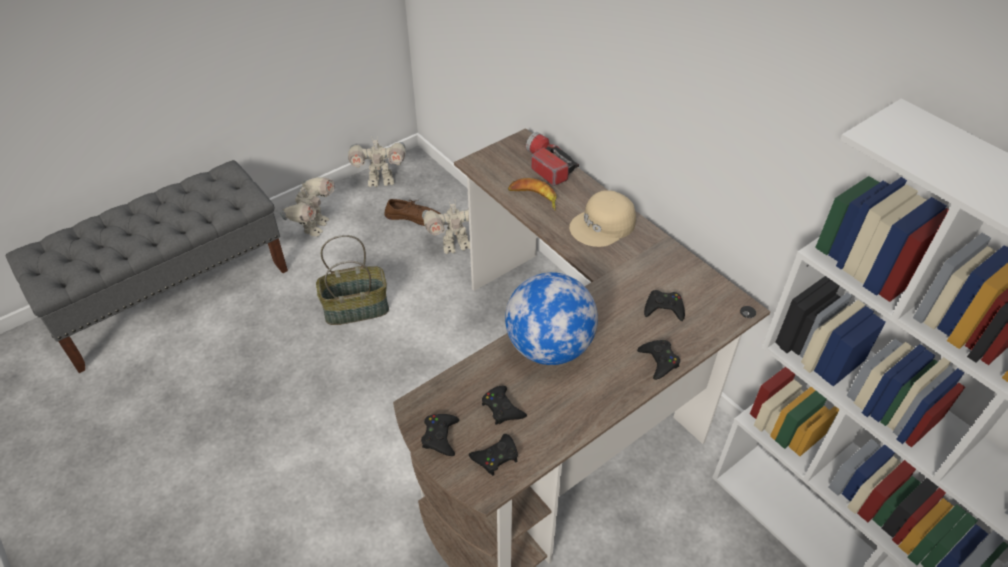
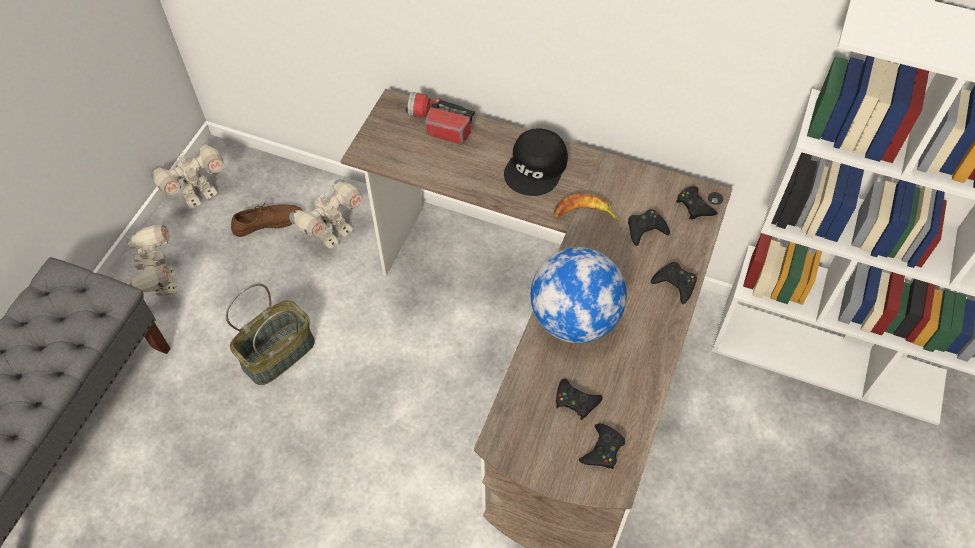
camera: 30 degrees left, 10 degrees up
(440, 437) = (542, 458): black game controller -> black game controller (694, 206)
(533, 197) = (450, 166): banana -> banana (584, 214)
(603, 226) = (537, 167): beige cap -> black cap

